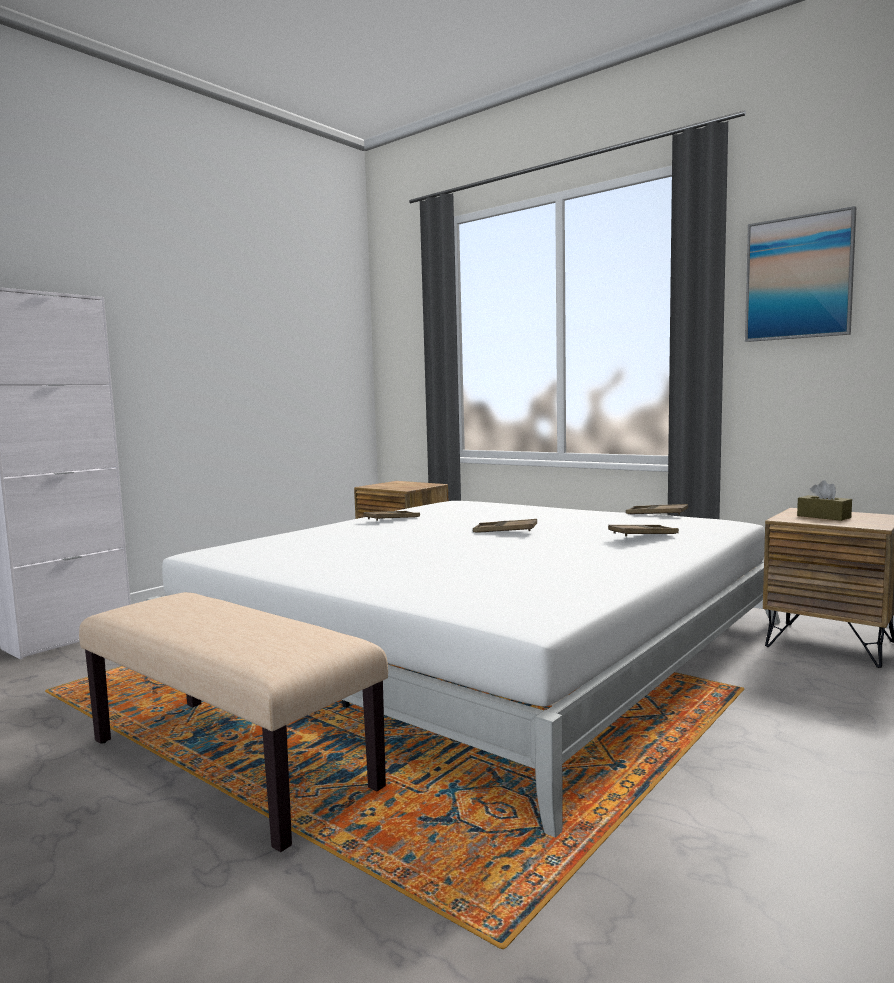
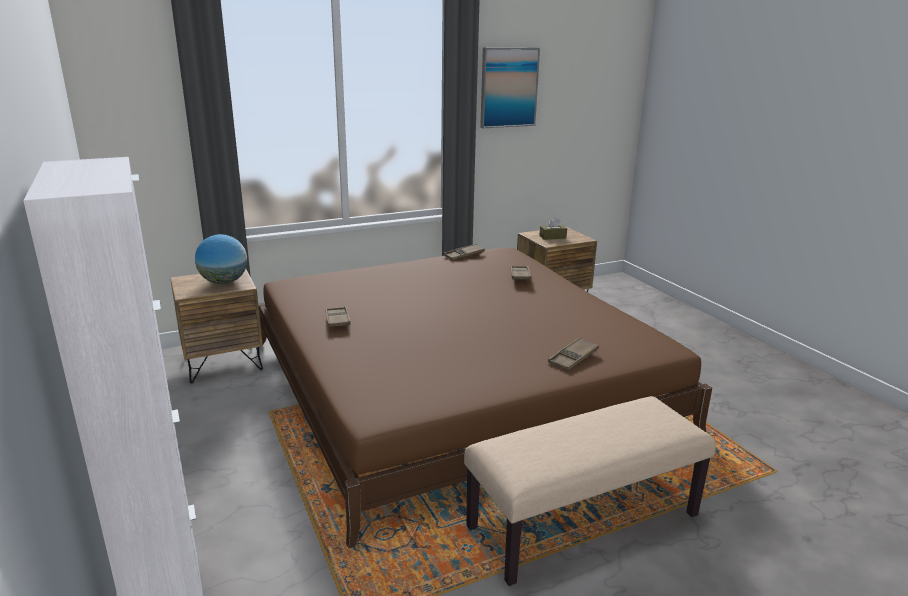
camera: 65 degrees left, 15 degrees up
(405, 486) = (224, 282): none -> globe
(480, 643) = (455, 385): white bed -> brown bed
(505, 531) = (455, 300): brown tray -> brown tray (573, 358)

